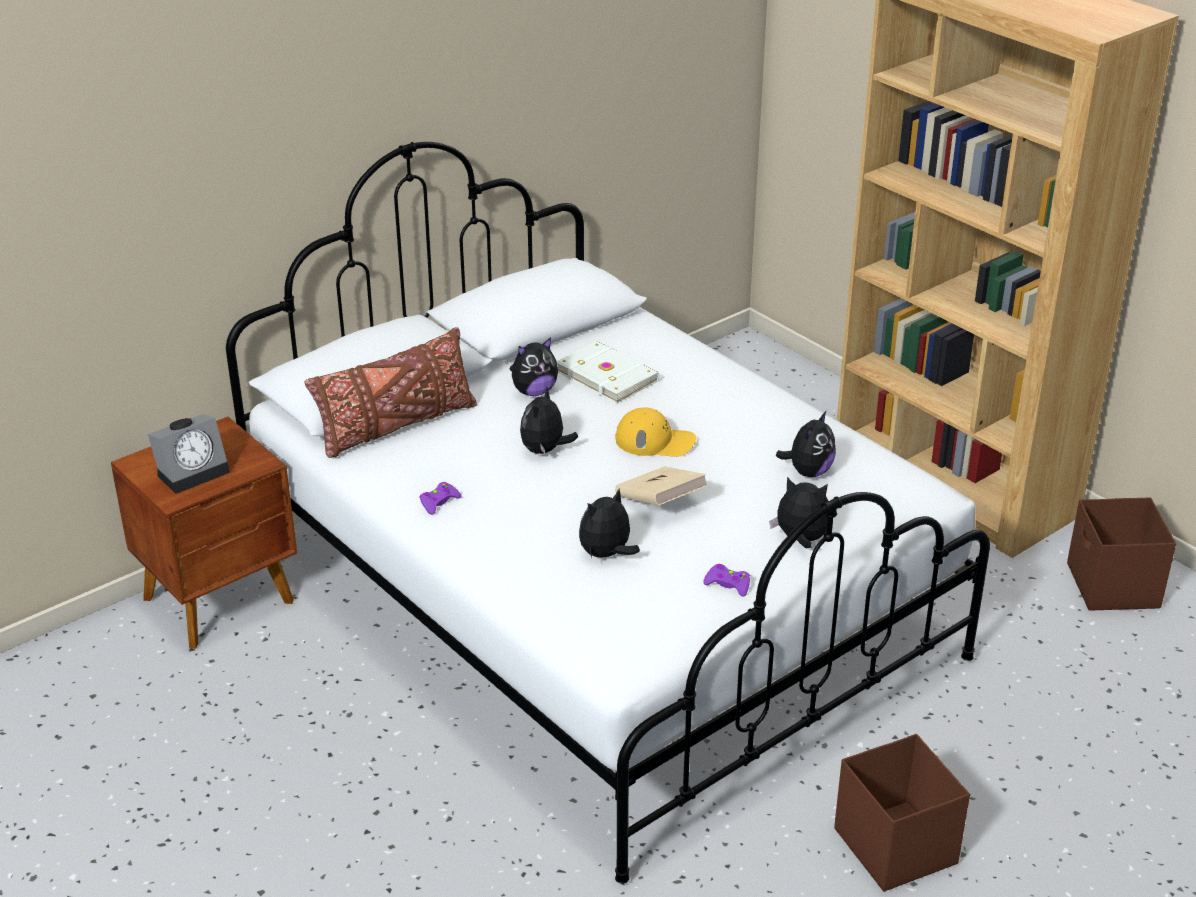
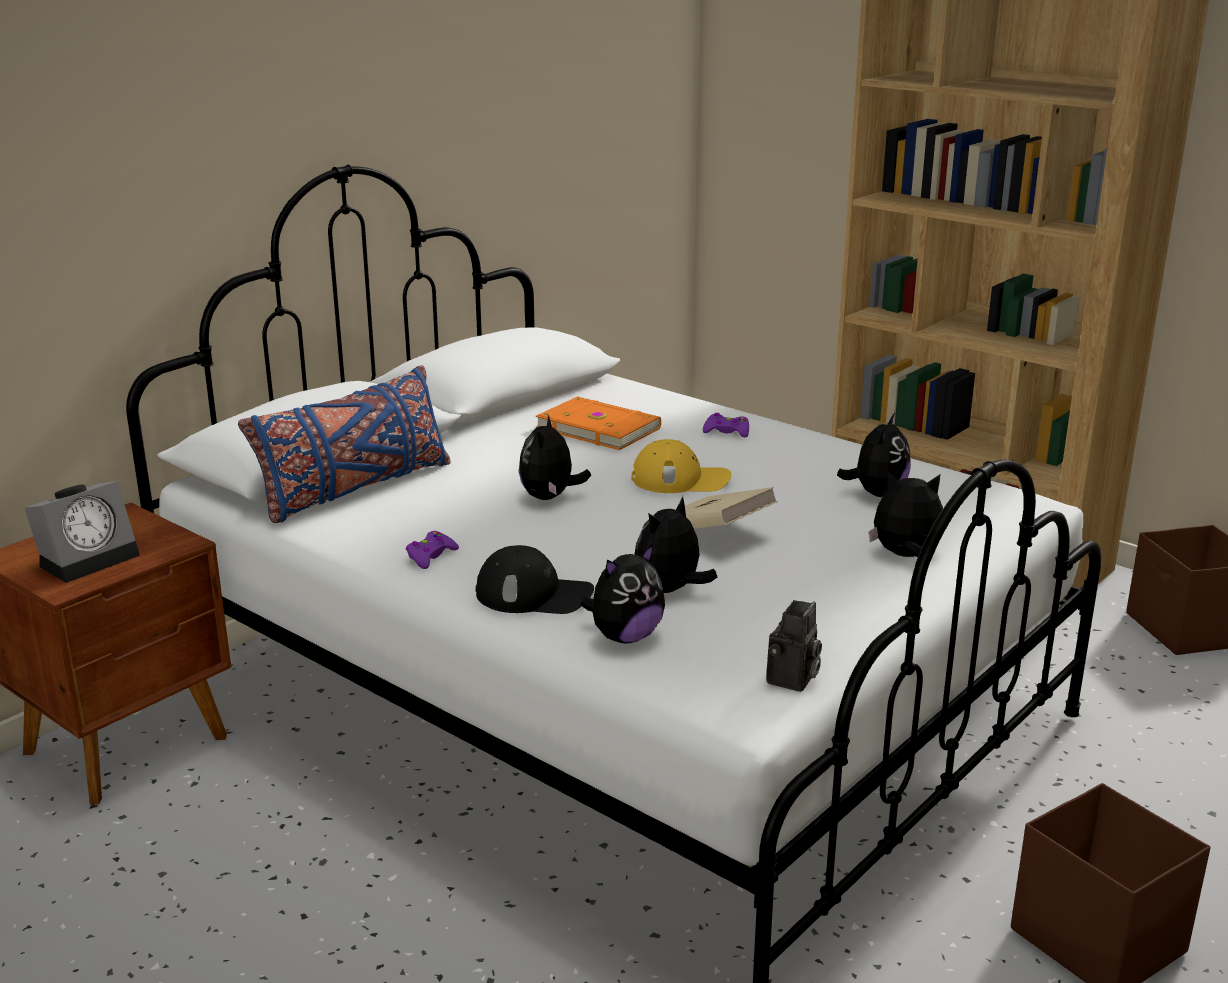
camera: 10 degrees left, 10 degrees down
(396, 426) = (354, 489): brown pillow -> blue pillow
(506, 548) = (534, 594): none -> black cap
(534, 391) = (516, 447): plush toy -> plush toy (625, 637)
(608, 375) = (599, 428): white book -> orange book
(665, 646) = (792, 681): none -> camera
(728, 584) = (840, 608): purple game controller -> purple game controller (727, 431)

